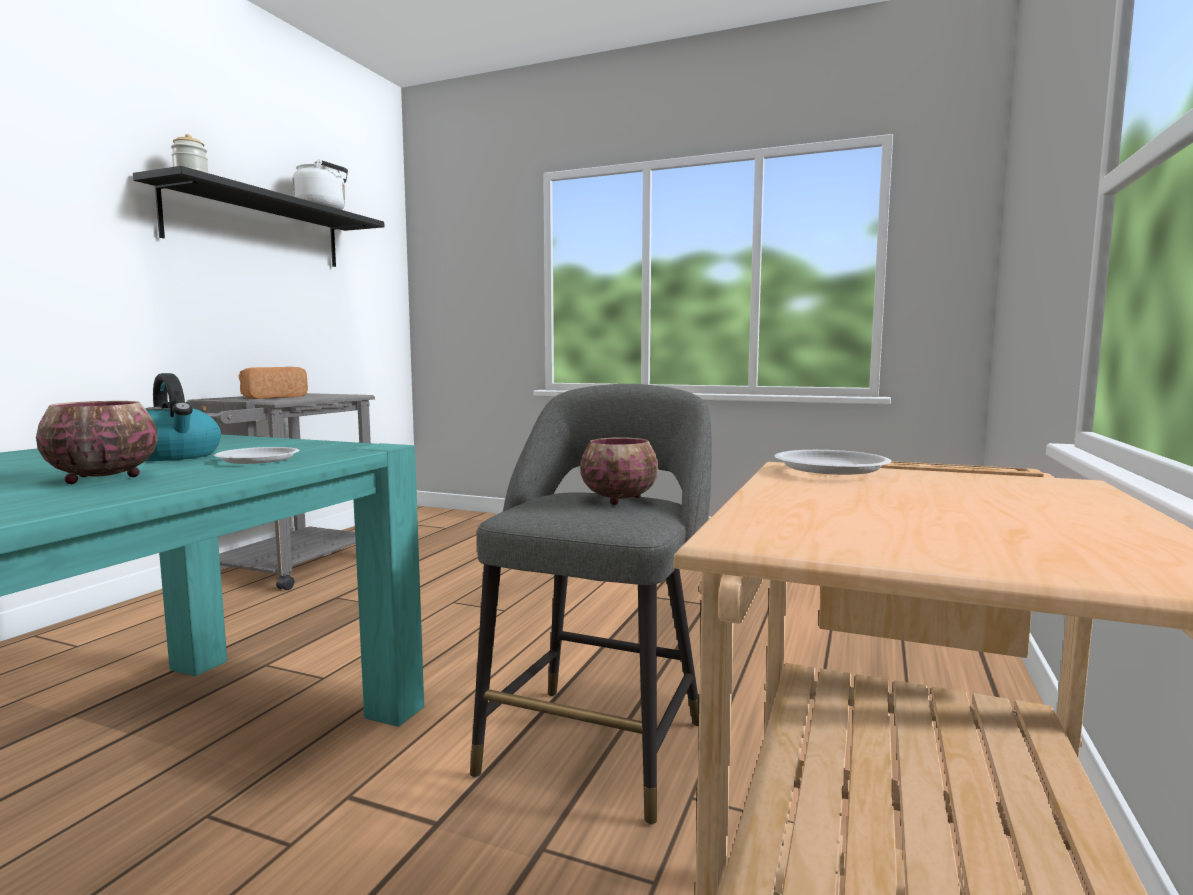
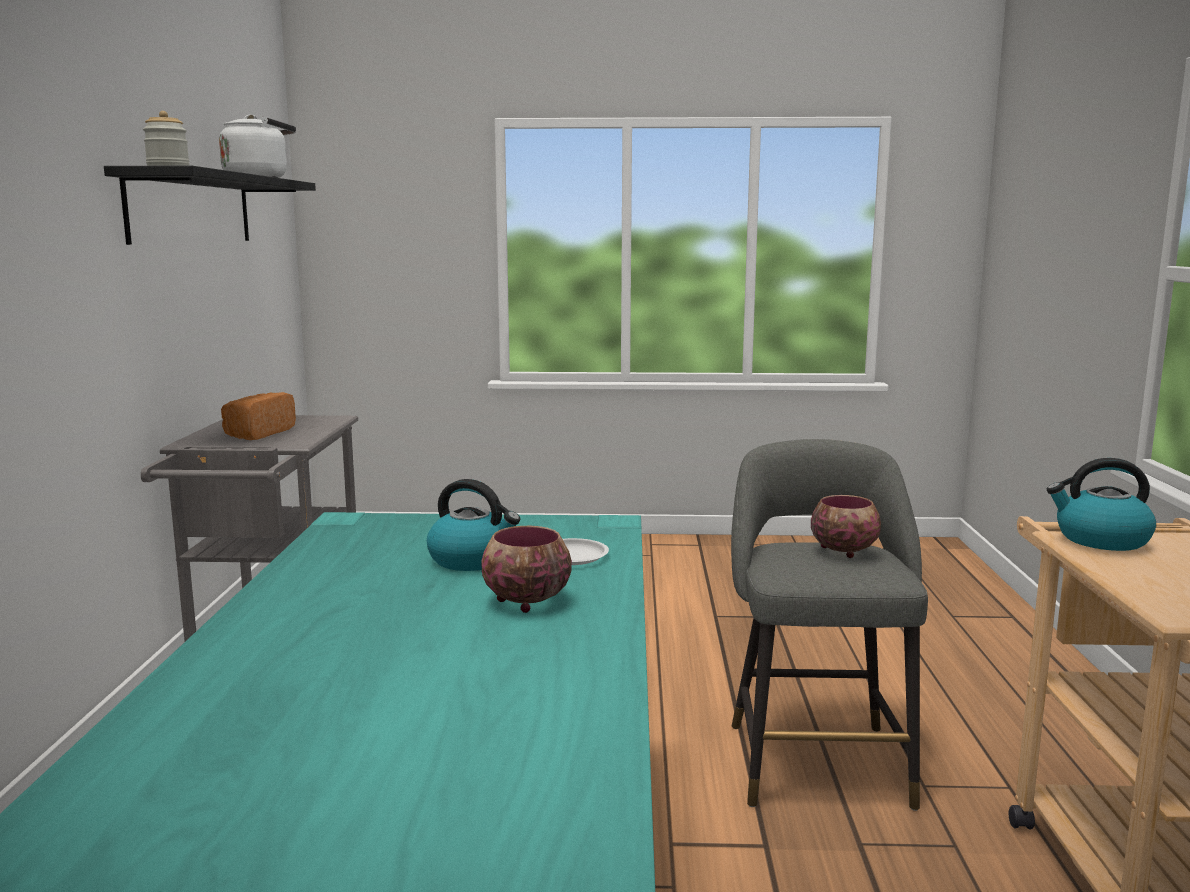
camera: 20 degrees left, 5 degrees up
(831, 468) = (1100, 540): white plate -> kettle

